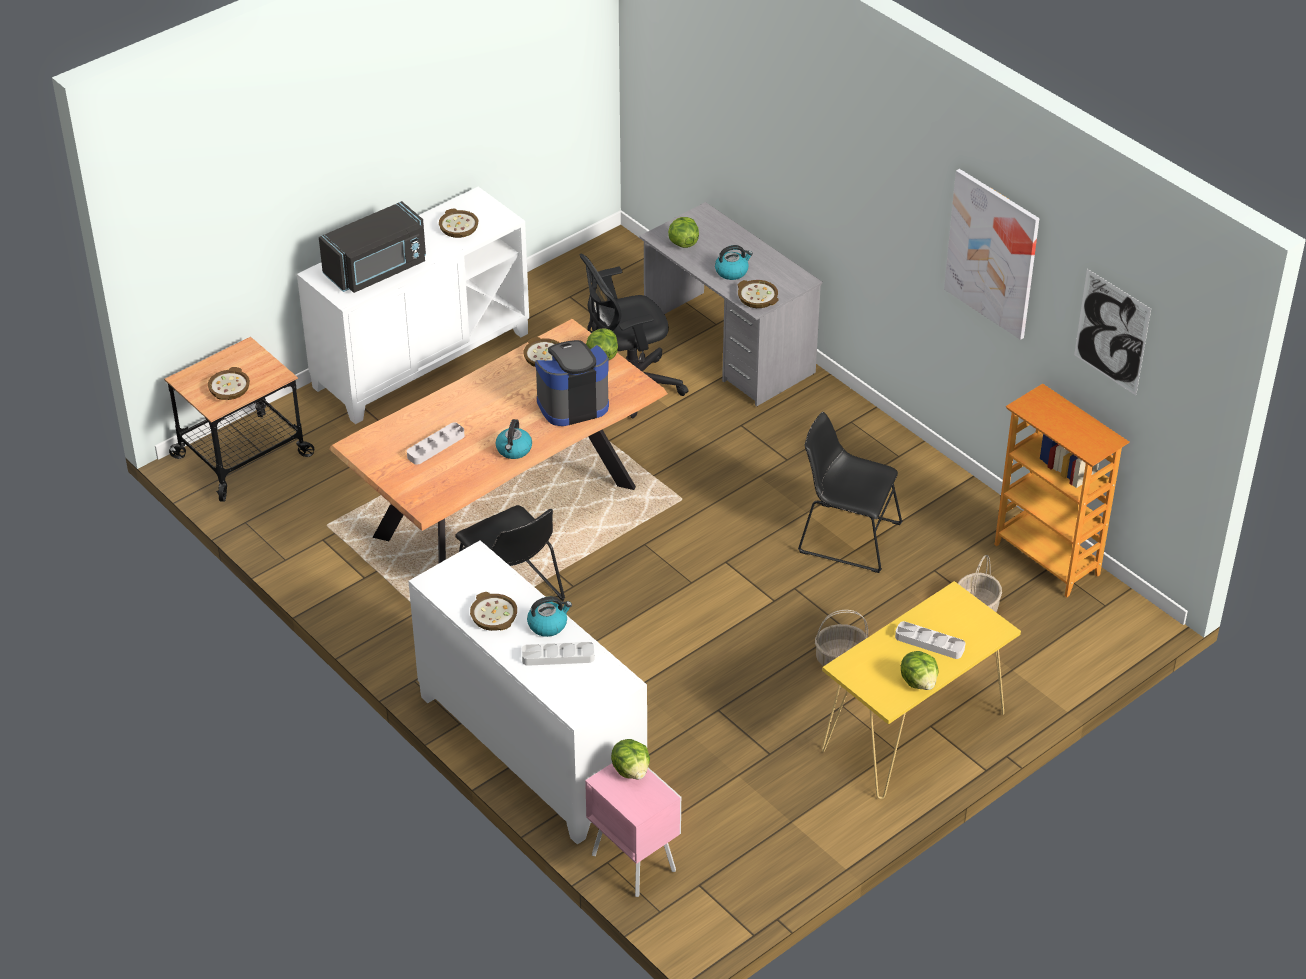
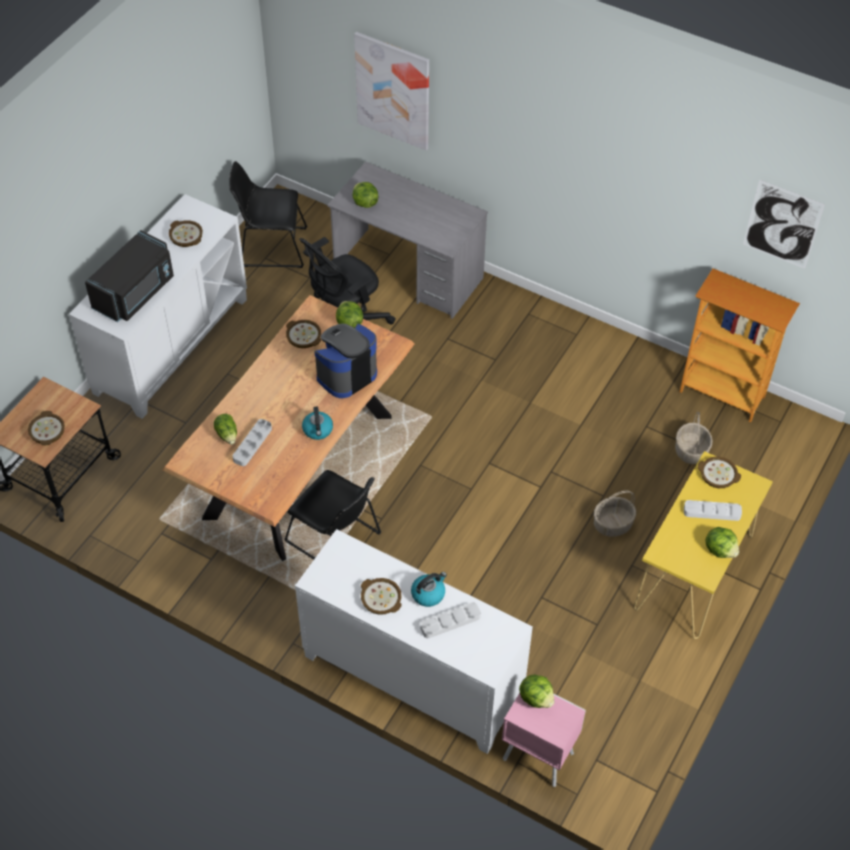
camera: 20 degrees left, 10 degrees up
(413, 431) = (227, 434): none -> lettuce
(732, 271) = (414, 219): kettle -> none
(757, 298) = (445, 239): bowl -> bowl (718, 476)
(845, 536) = (568, 415): black chair -> black chair (270, 247)
(992, 253) = (660, 175): picture -> picture (393, 90)

